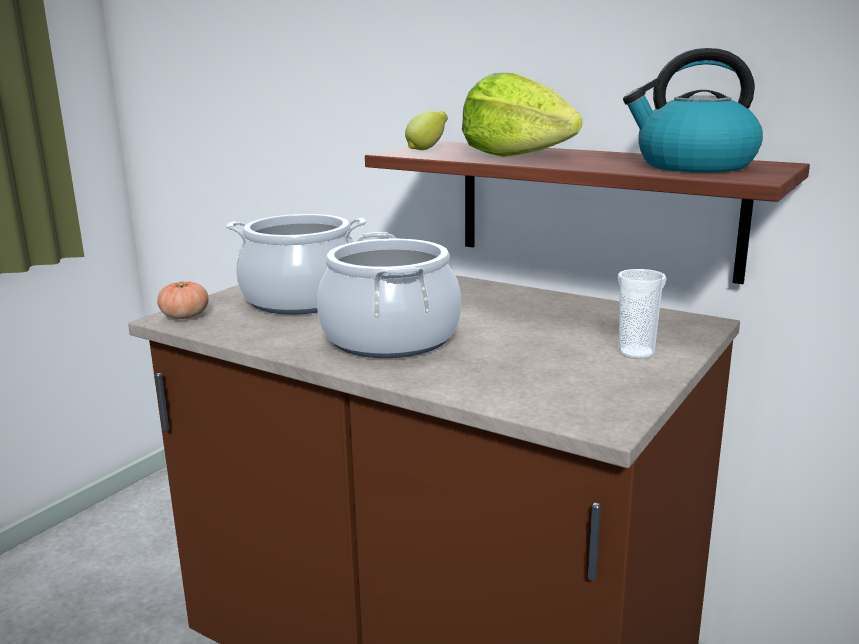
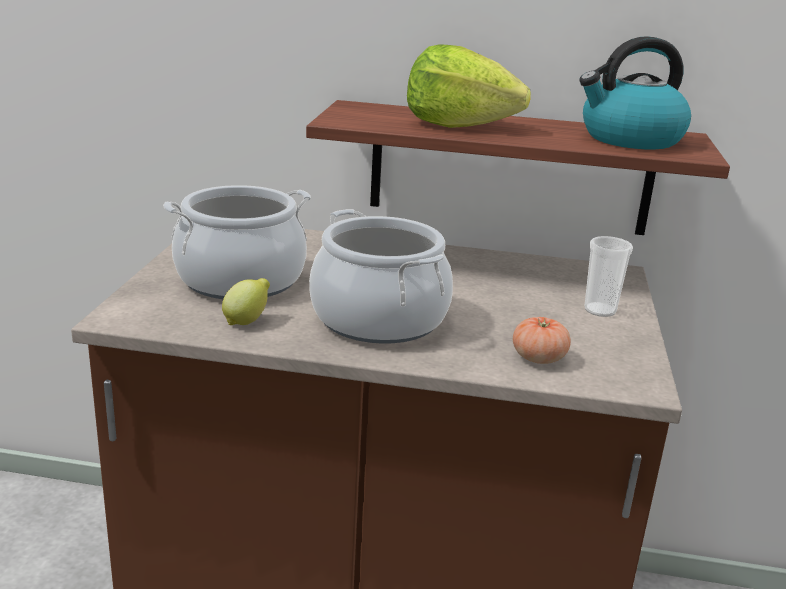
camera: 25 degrees left, 5 degrees up
(185, 316) = (133, 314): tomato -> tomato (538, 358)
(427, 149) = (358, 116): lemon -> lemon (247, 321)

